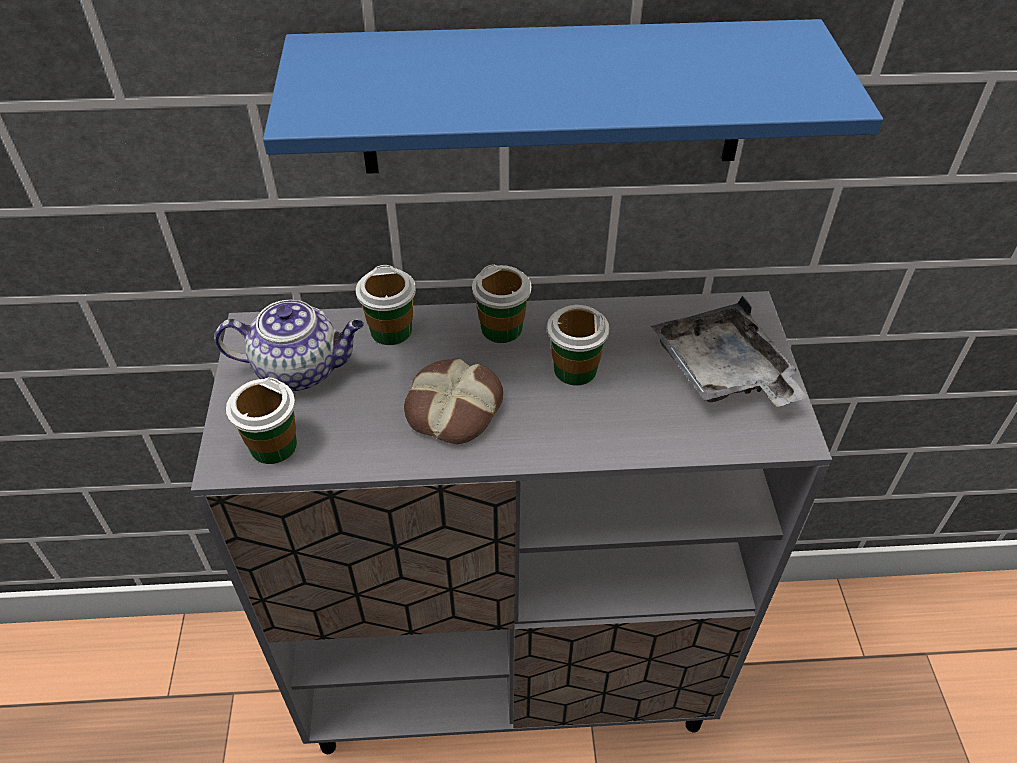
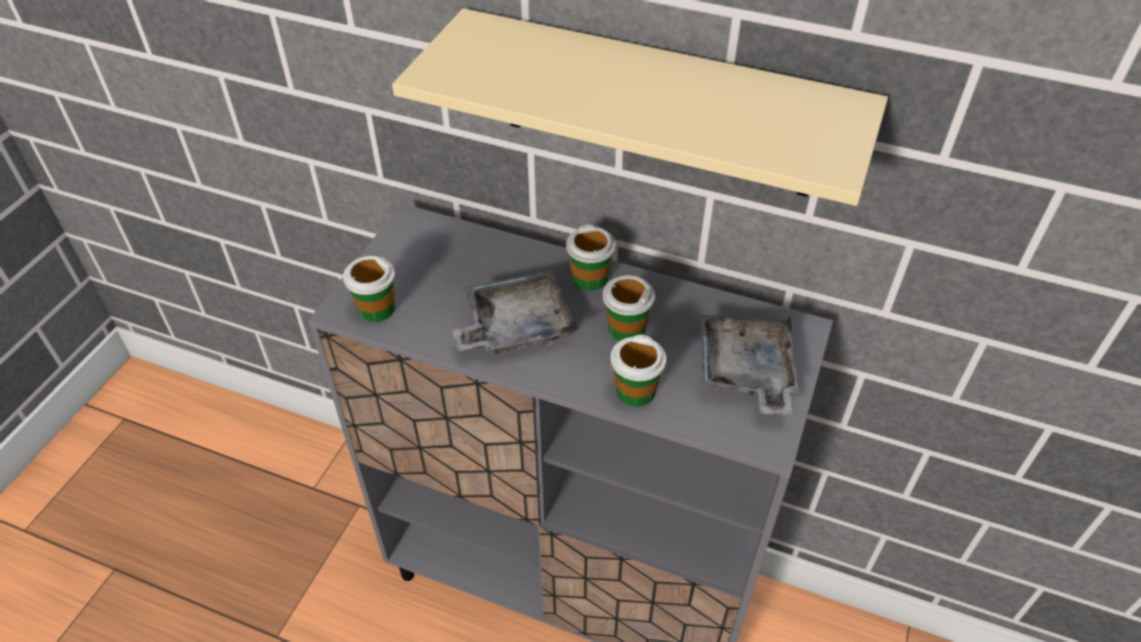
camera: 25 degrees right, 0 degrees up
(300, 369) = (426, 261): teapot -> none
(391, 331) = (506, 253): cup -> cup (635, 391)
(452, 408) = (516, 326): bread -> grey tray
(553, 99) = (658, 106): blue shelf -> beige shelf

